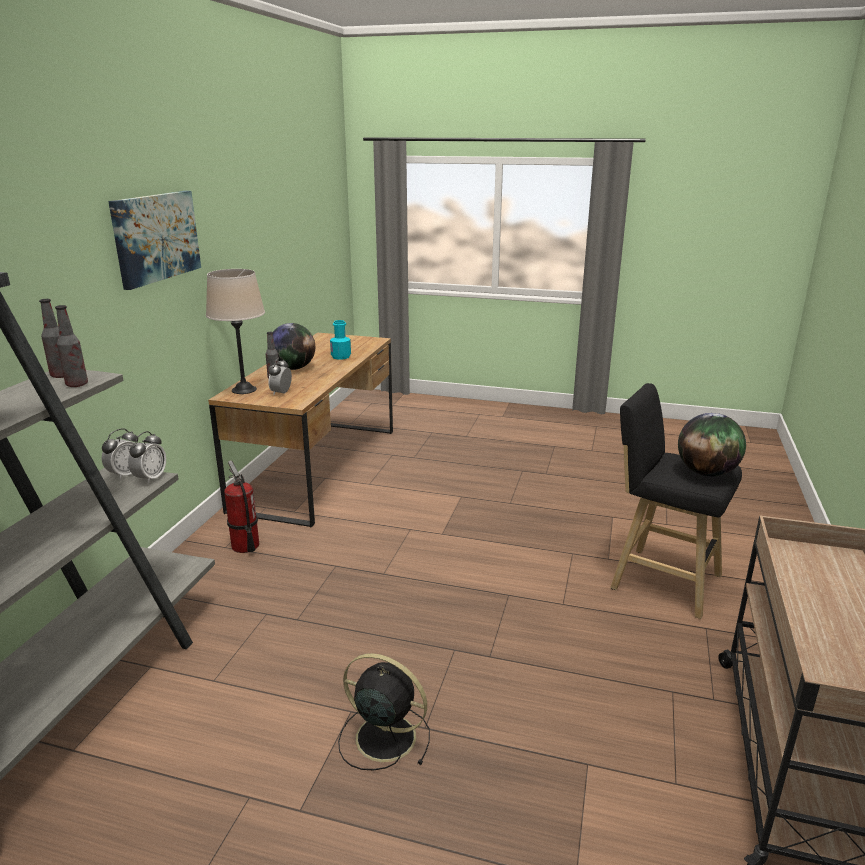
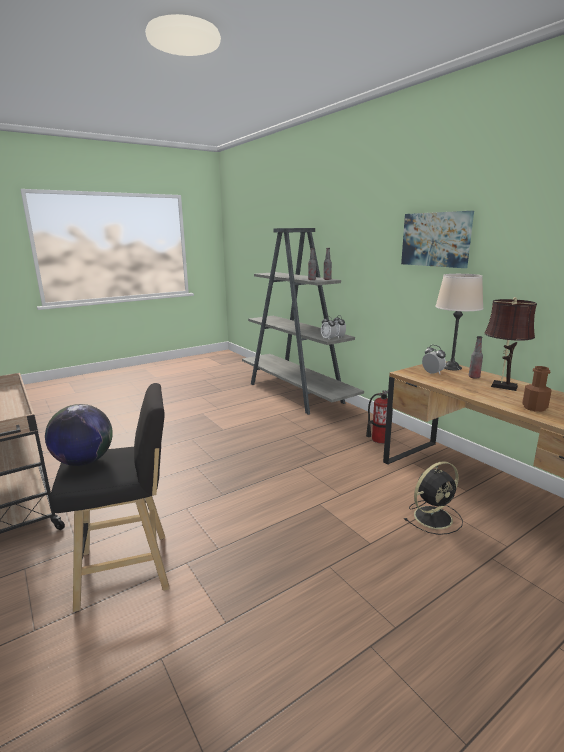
camera: 130 degrees right, 5 degrees down
(293, 368) = (501, 386): globe -> brown table lamp
(341, 357) = (534, 407): turquoise bottle -> brown bottle
(383, 736) = (202, 431): black fan -> black fan (434, 517)

